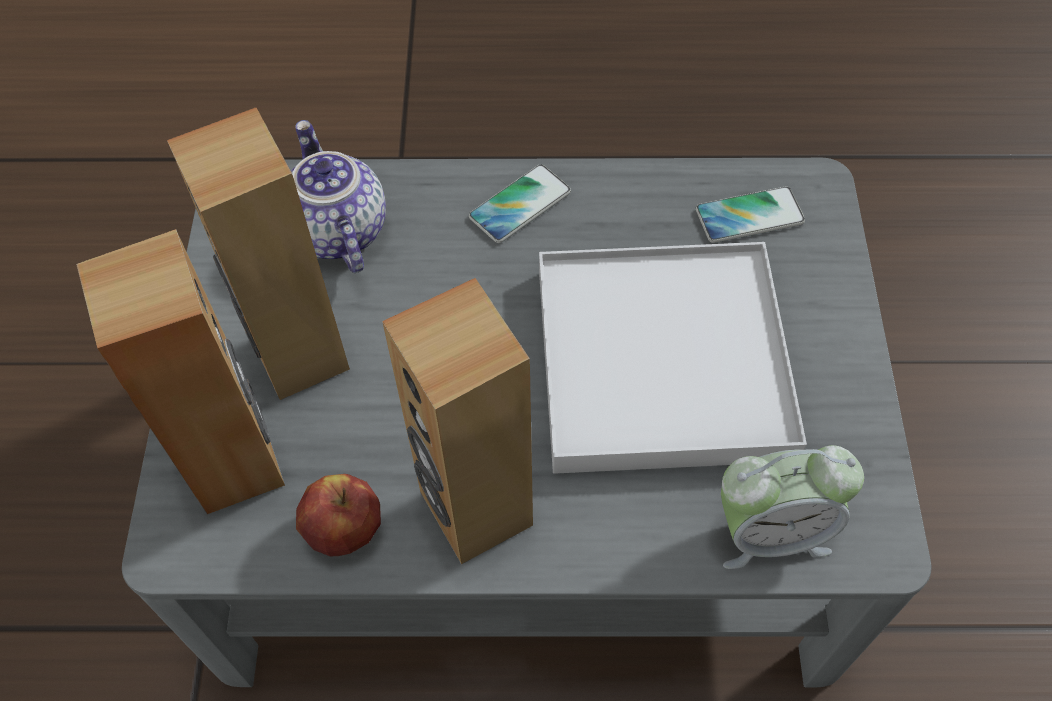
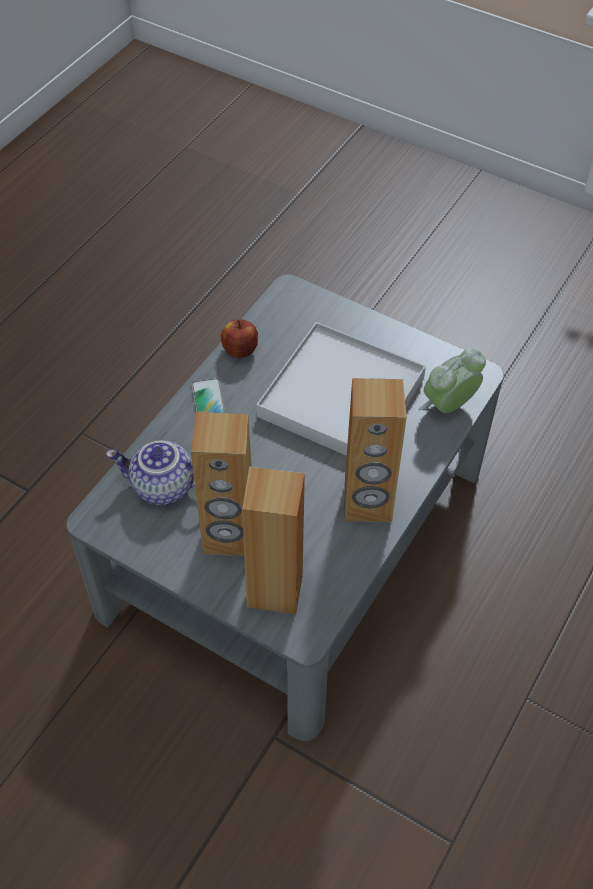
camera: 60 degrees left, 5 degrees down
(343, 529) = (343, 559): apple -> apple (239, 350)
(749, 216) = (287, 323): phone -> none
(770, 532) = (449, 405): alarm clock -> alarm clock turned 150 degrees counterclockwise

